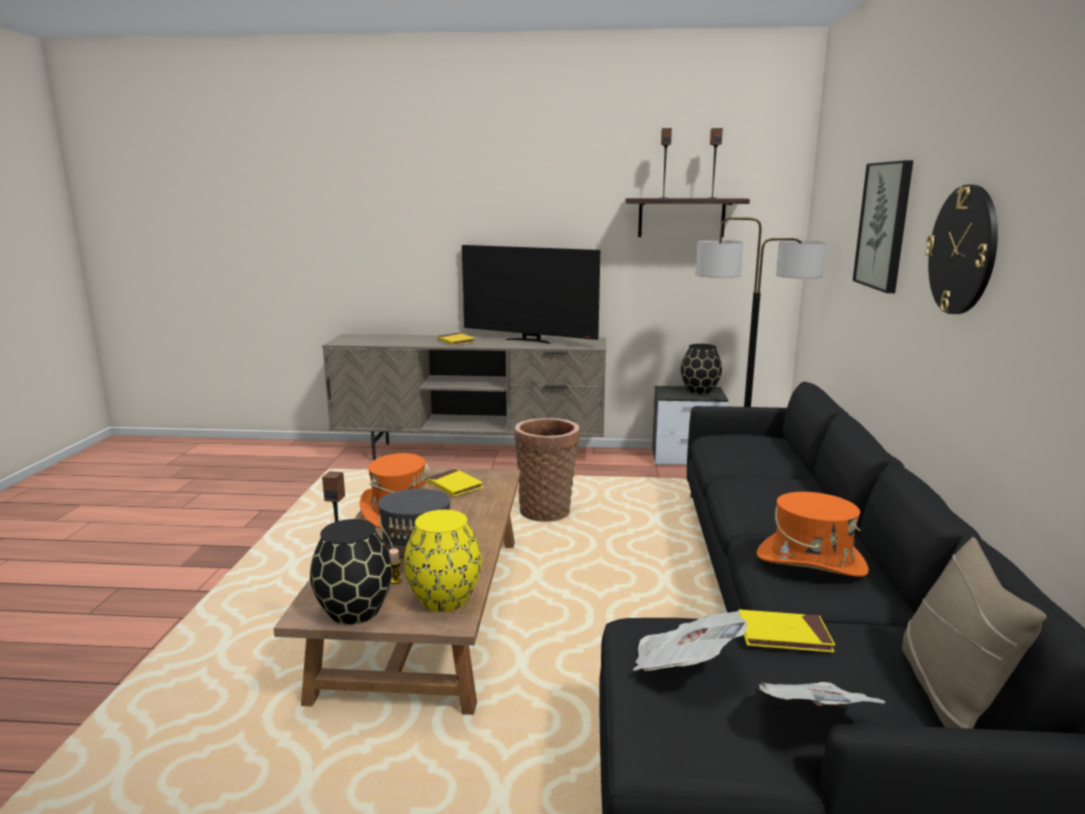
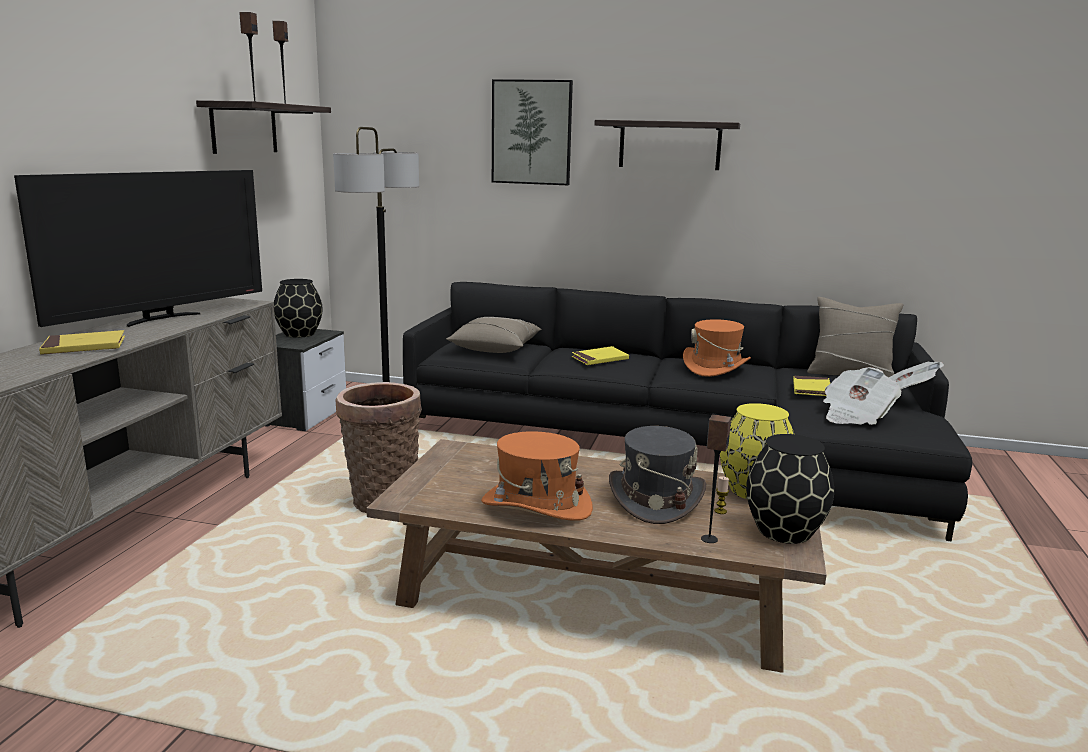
camera: 80 degrees left, 0 degrees up
(454, 485) = (472, 473): yellow book -> yellow book (600, 359)
(751, 451) = (495, 348): none -> beige pillow
(963, 250) = (669, 145): wall clock -> shelf

